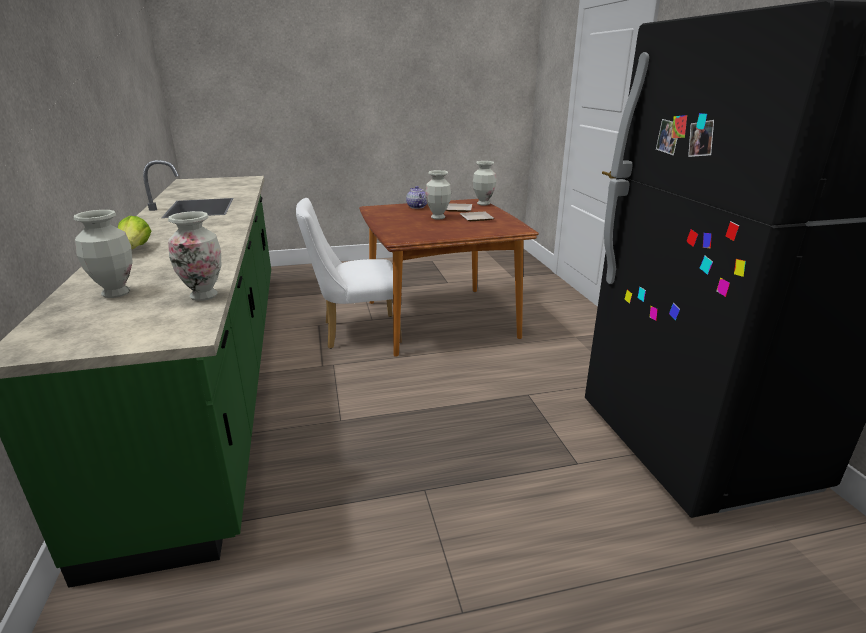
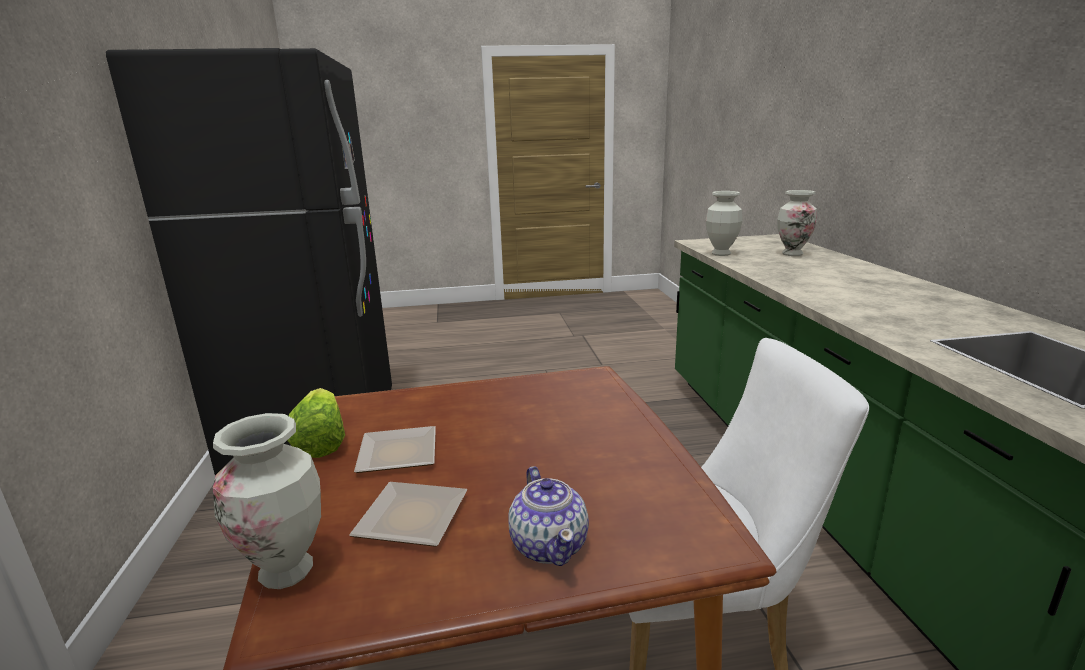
camera: 175 degrees left, 5 degrees down
(136, 249) = (888, 282): lettuce -> lettuce (321, 442)
(438, 217) = (497, 459): vase -> none

